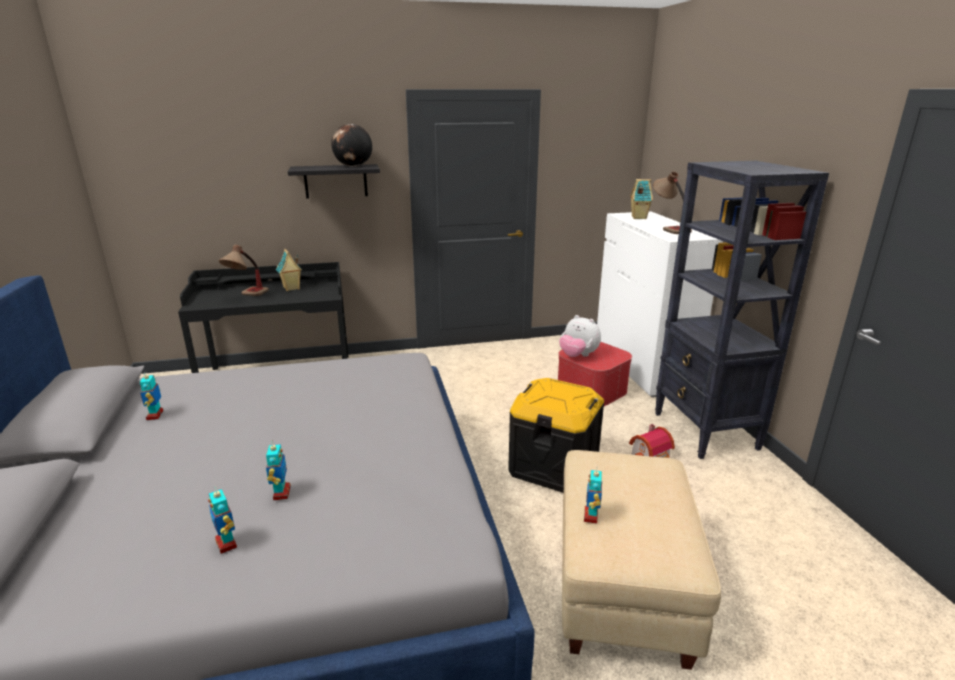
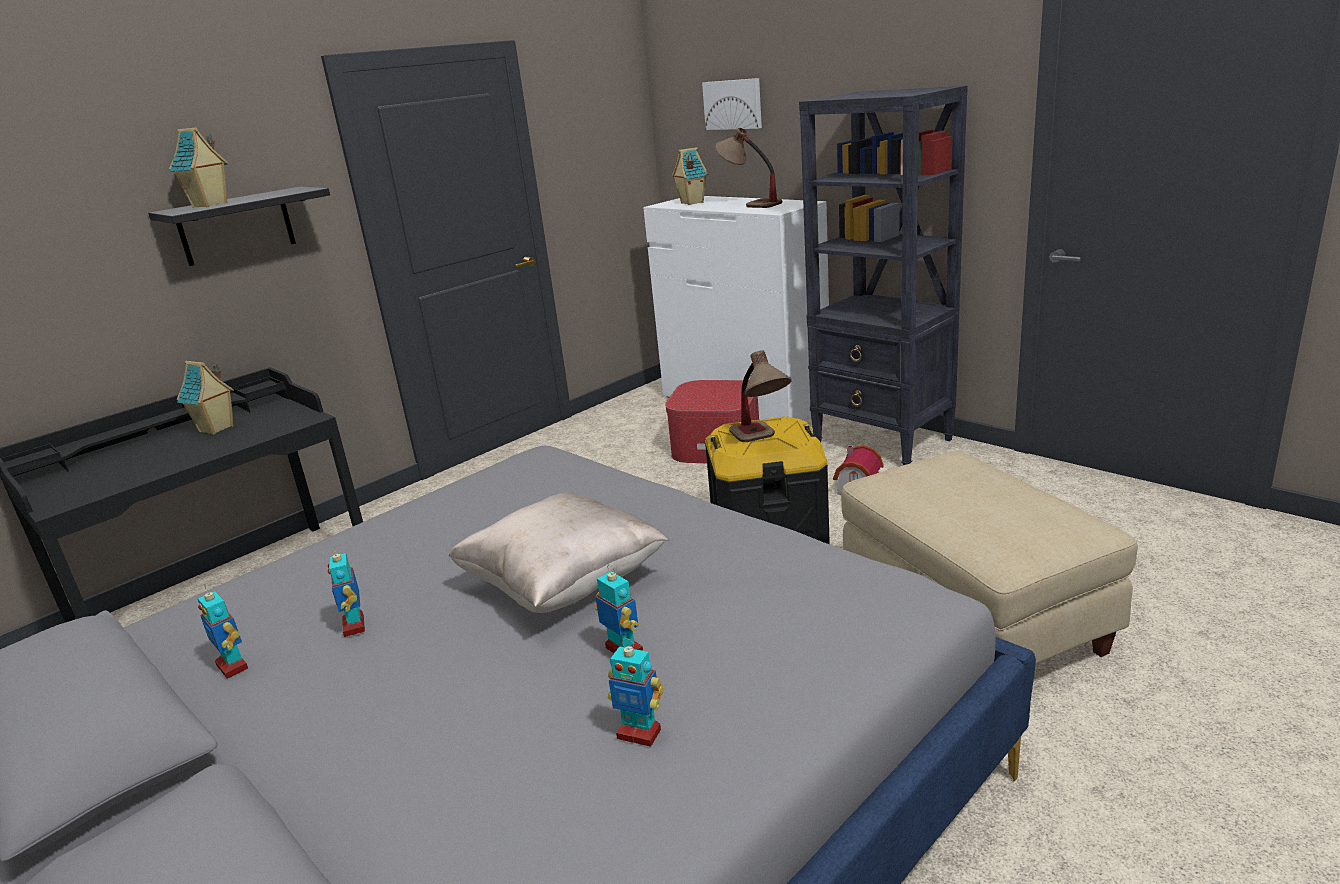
camera: 30 degrees left, 0 degrees up
(248, 296) = (149, 461): table lamp -> table lamp (761, 441)
(313, 441) = (563, 586): none -> beige pillow
(315, 168) = (210, 205): none -> toy house
(353, 166) = (273, 193): globe -> none
(578, 356) = (695, 402): plush toy -> none
(591, 516) = (957, 529): toy robot -> toy robot (355, 626)
(686, 152) = (733, 104): none -> picture

